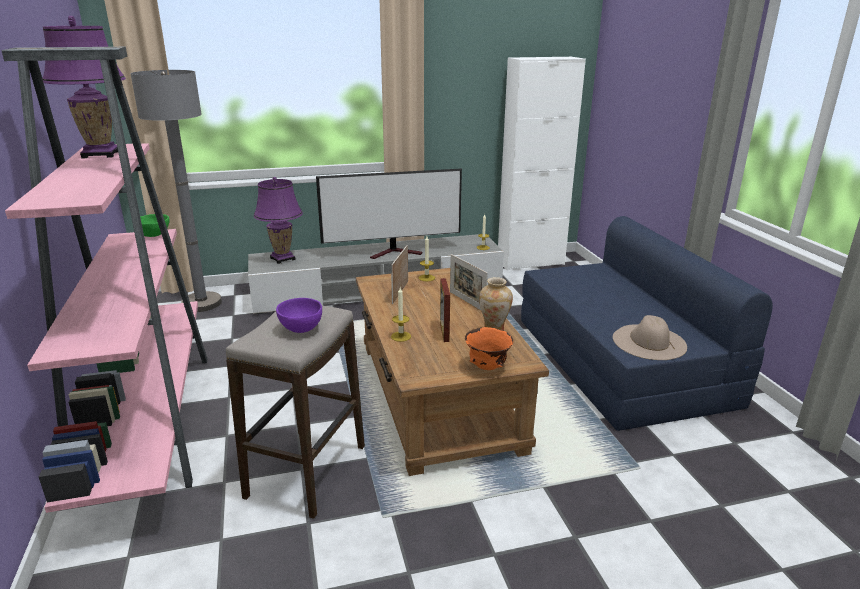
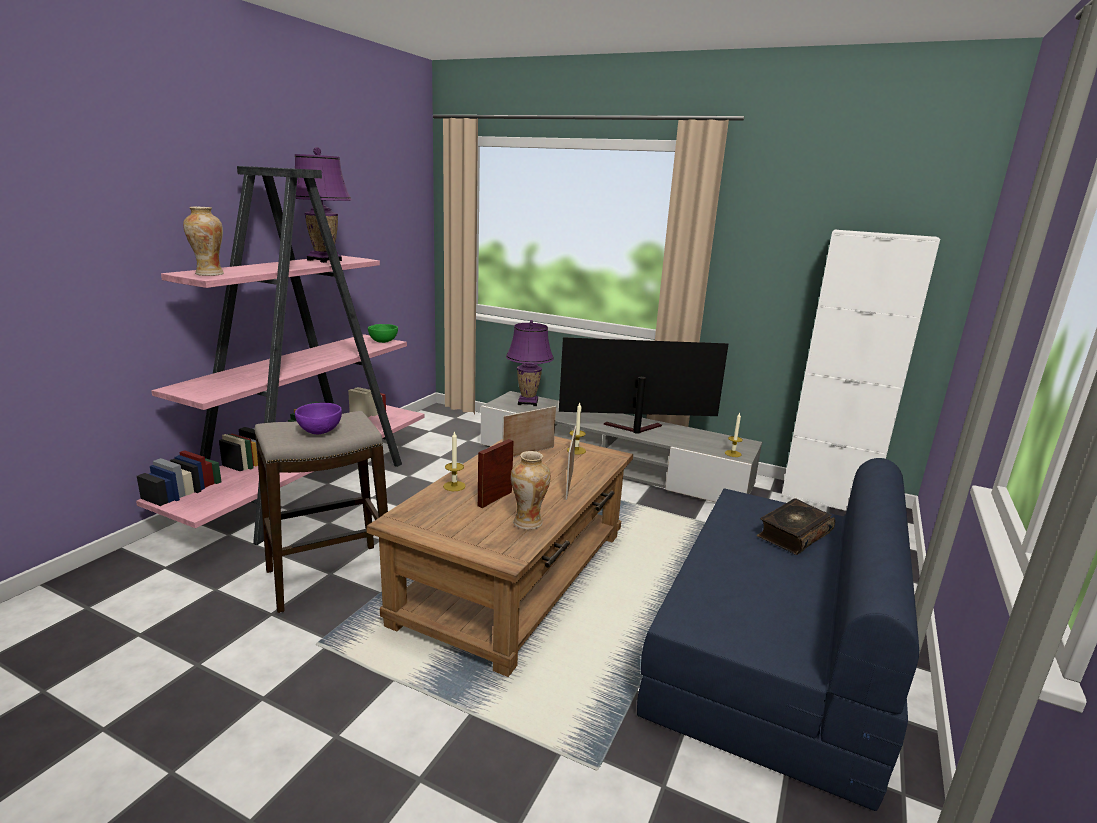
camera: 40 degrees right, 5 degrees down
(66, 197) = (209, 274): none -> vase
(201, 303) = (461, 424): grey floor lamp -> none
(396, 252) = (632, 429): television -> television turned 150 degrees clockwise
(488, 368) = (466, 544): orange bowl -> none
(599, 283) = (793, 534): none -> book
(649, 341) = (731, 620): beige hat -> none

